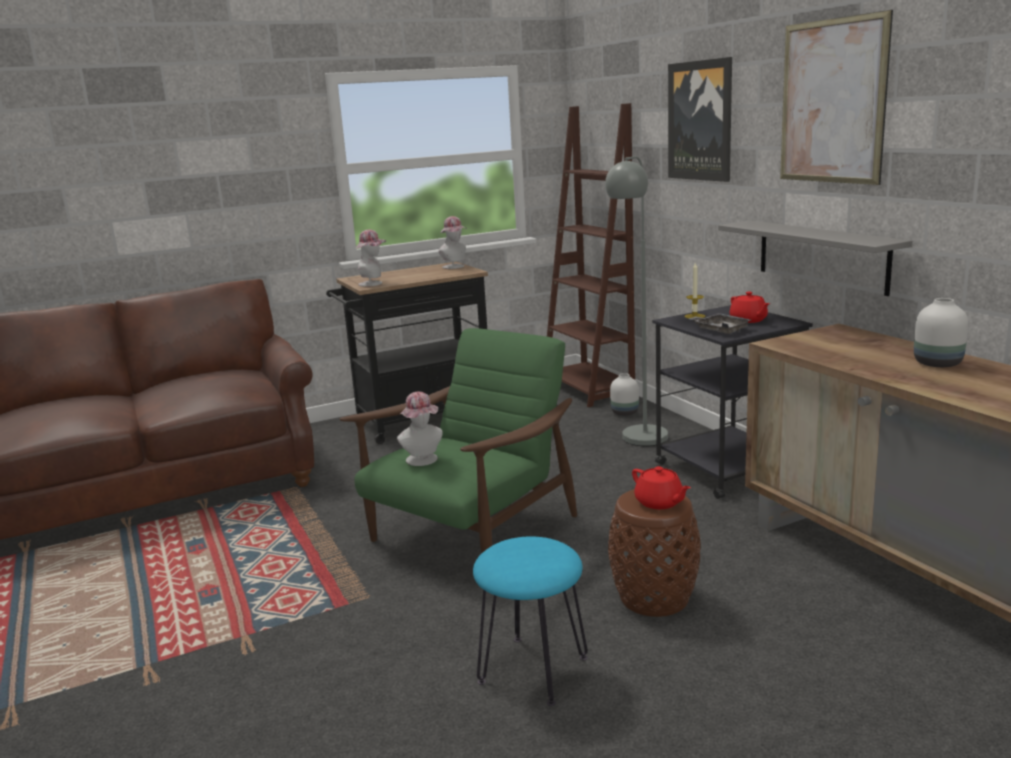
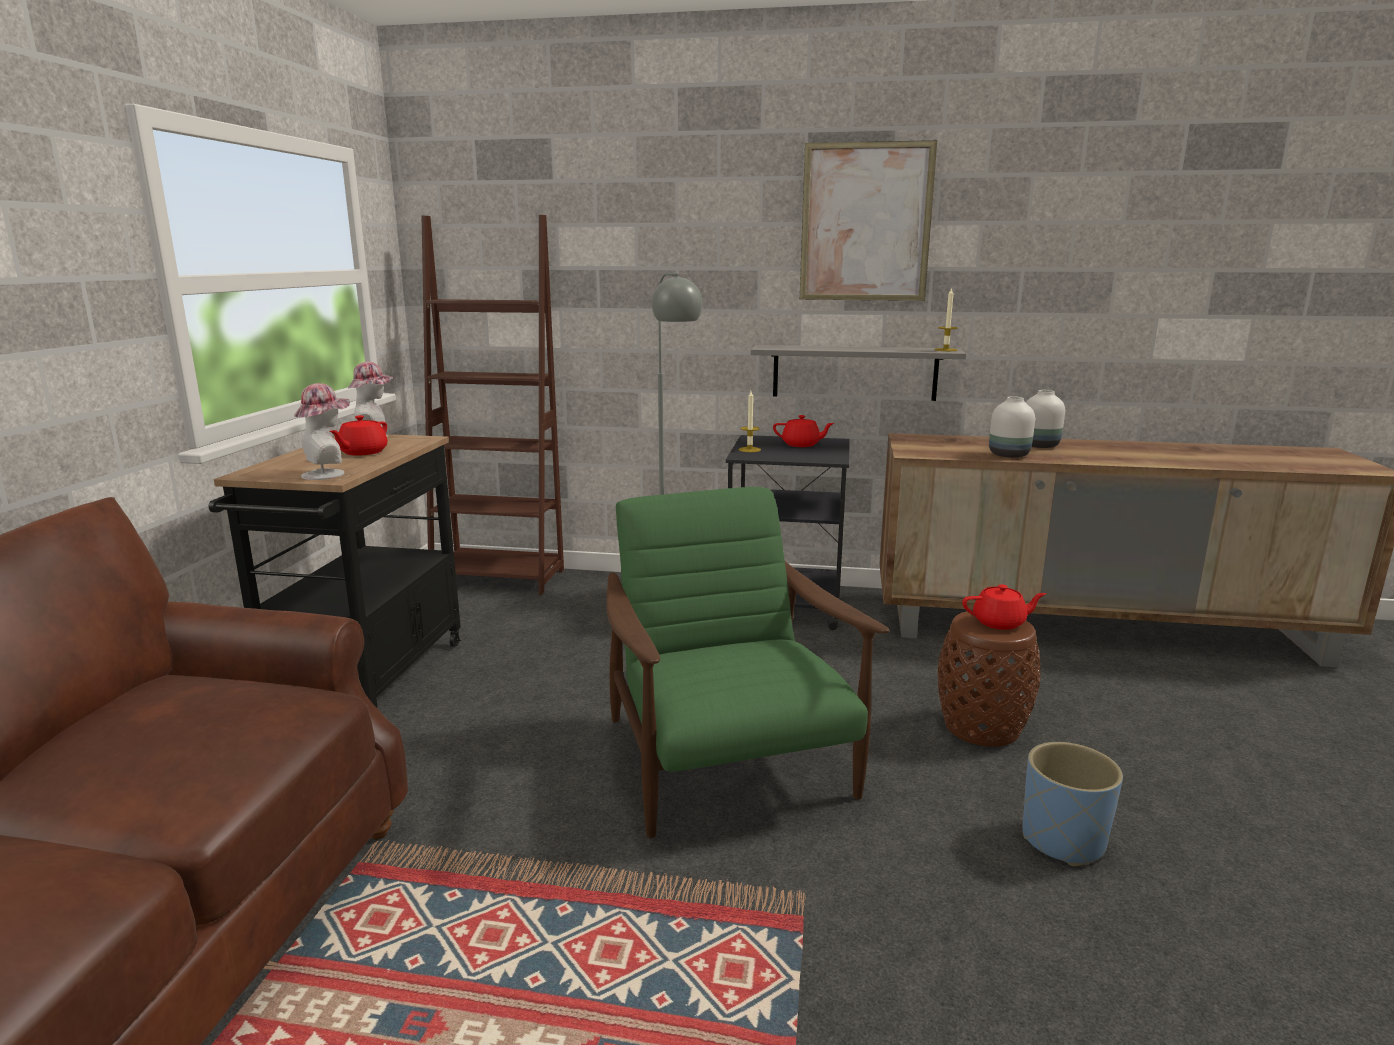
camera: 55 degrees left, 0 degrees up
(421, 275) = (362, 452): none -> red teapot
(423, 461) = (743, 681): hat -> none
(533, 670) = (1064, 841): turquoise stool -> blue planter
(625, 413) = (591, 587): white vase -> white vase (1009, 455)
(700, 121) = (672, 239): picture -> none
(720, 330) = (811, 456): grey tray -> none
(878, 241) = (946, 350): none -> candle

